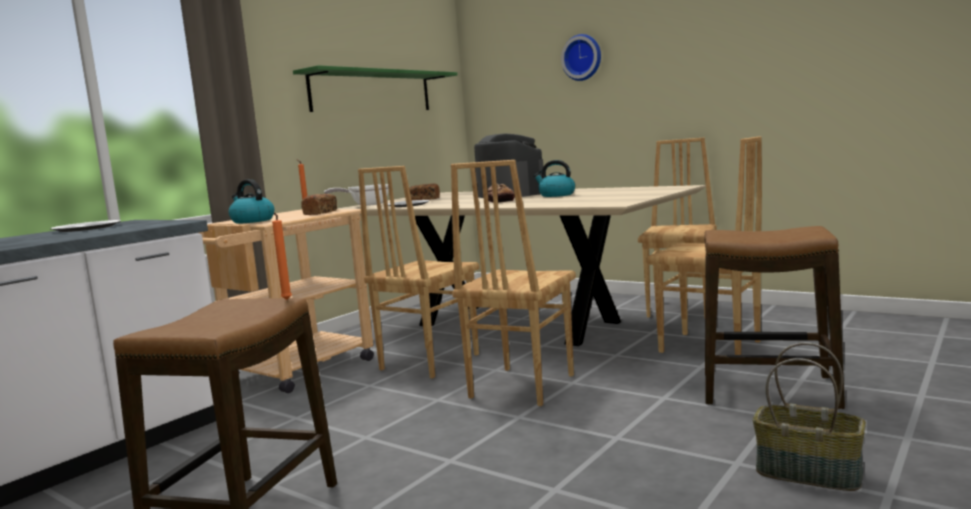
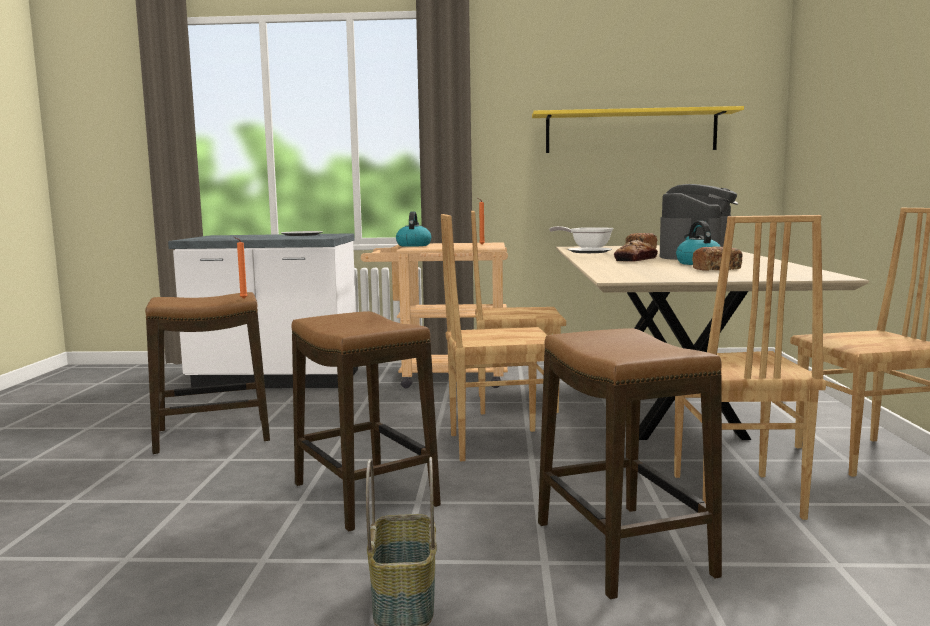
camera: 55 degrees right, 0 degrees up
(320, 213) = (471, 246): bread -> bread (716, 269)
(372, 92) = (630, 132): green shelf -> yellow shelf
(575, 456) = (365, 495): none -> stool
(582, 57) = (870, 82): wall clock -> none

